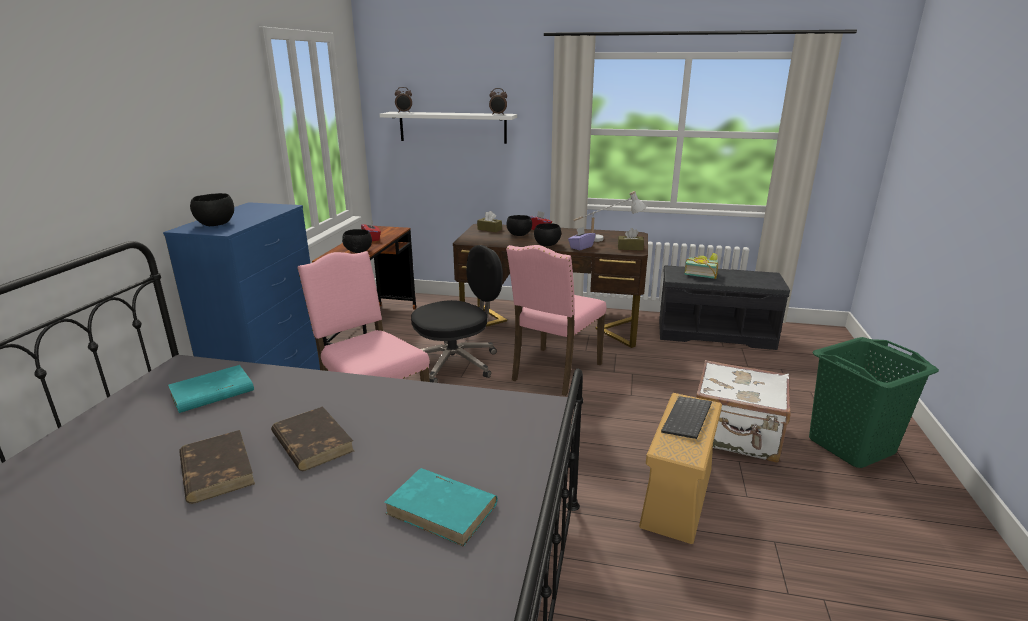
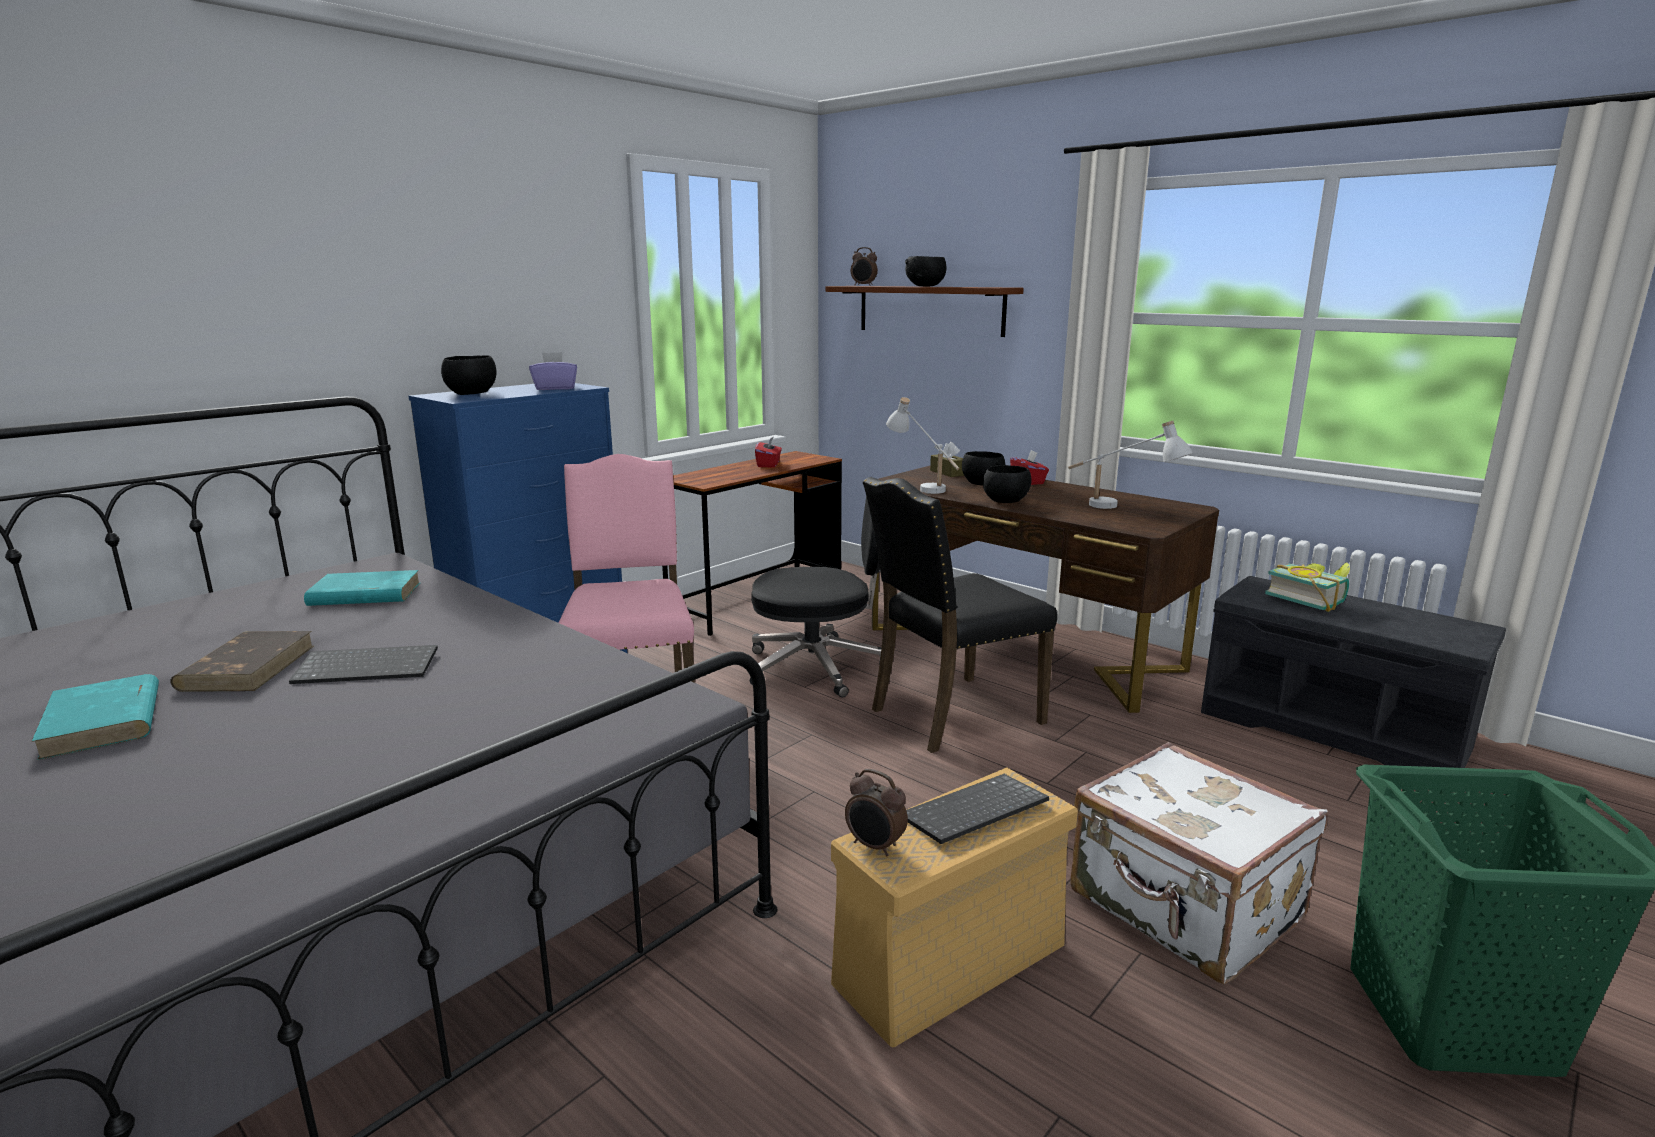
camera: 30 degrees right, 5 degrees down
(312, 442) = (369, 667): brown book -> keyboard
(359, 251) = (728, 476): black bowl -> black bowl (926, 286)
(442, 509) = (371, 781): turquoise book -> turquoise book (103, 722)
(452, 127) = (930, 310): white shelf -> brown shelf
(490, 241) = (922, 487): none -> white table lamp
(498, 114) = (985, 287): alarm clock -> alarm clock (875, 846)
(554, 372) = (951, 715): pink chair -> black chair
(581, 247) = (1057, 512): purple tissue box -> purple tissue box (555, 388)
(630, 248) = (1146, 524): brown tissue box -> none

